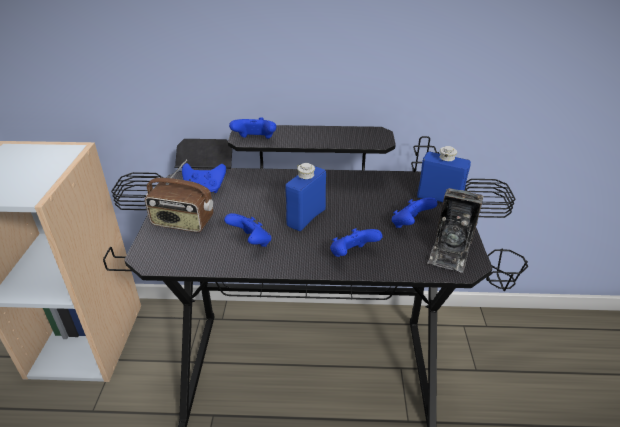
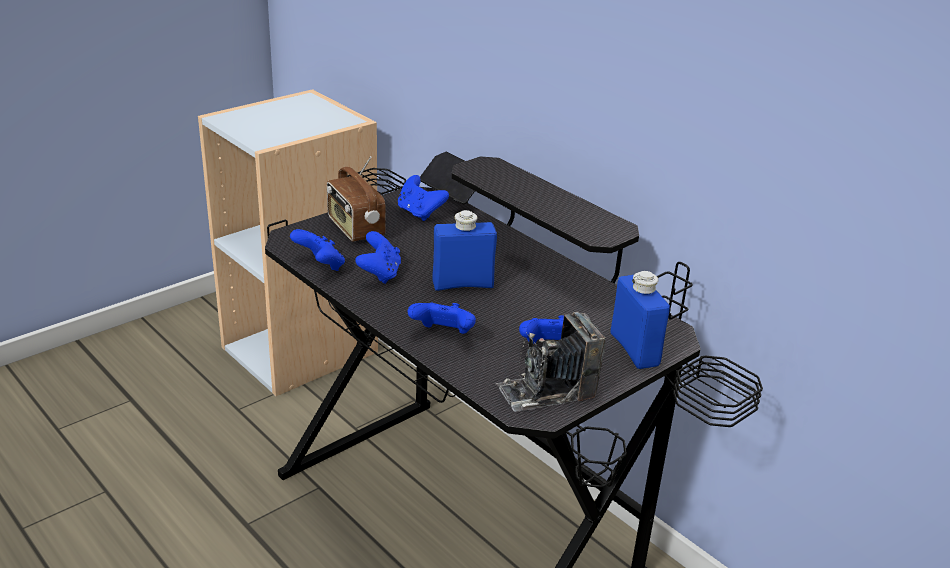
camera: 45 degrees right, 5 degrees down
(255, 141) = (477, 176): blue game controller -> blue game controller (320, 266)

